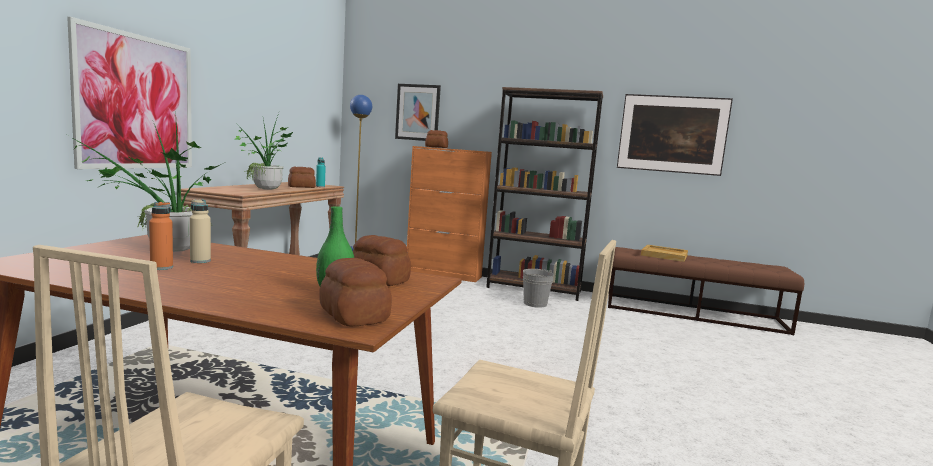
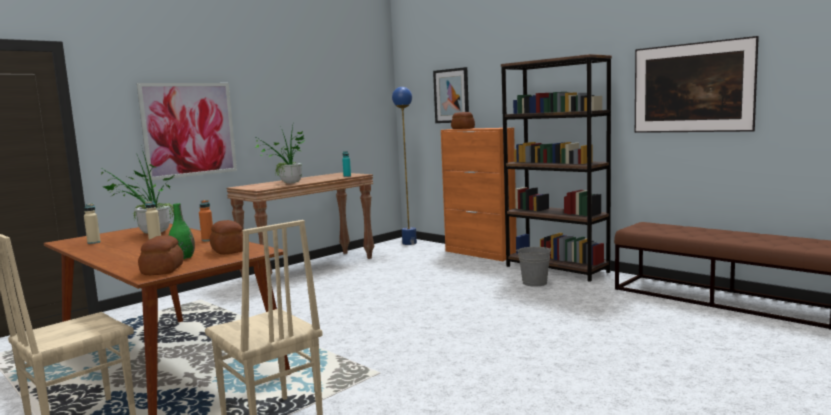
camera: 30 degrees right, 0 degrees up
(81, 265) = (94, 242): none -> beige bottle
(161, 267) = (127, 243): orange bottle -> orange bottle (208, 240)
(302, 187) = (328, 178): bread -> none
(664, 255) = (682, 230): beige tray -> none

